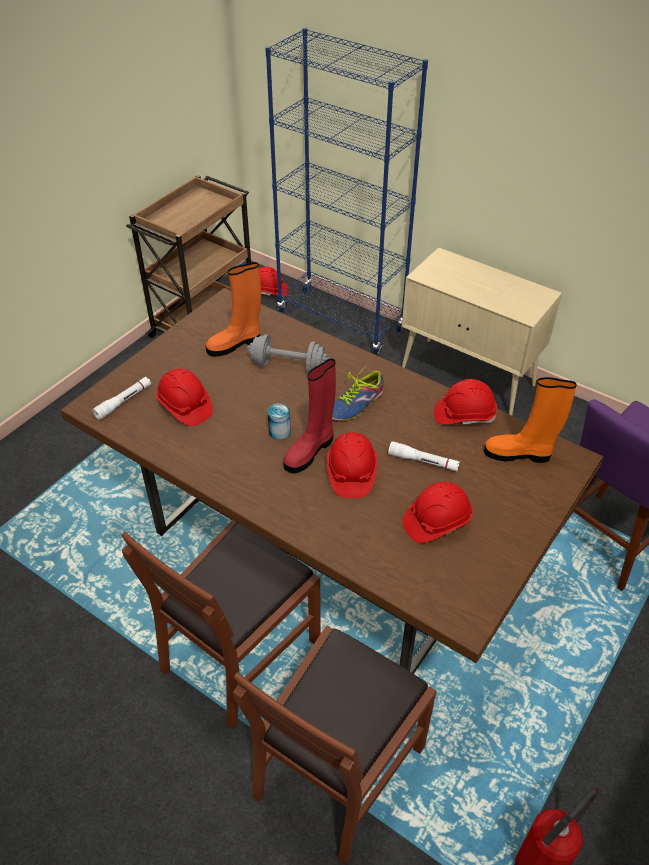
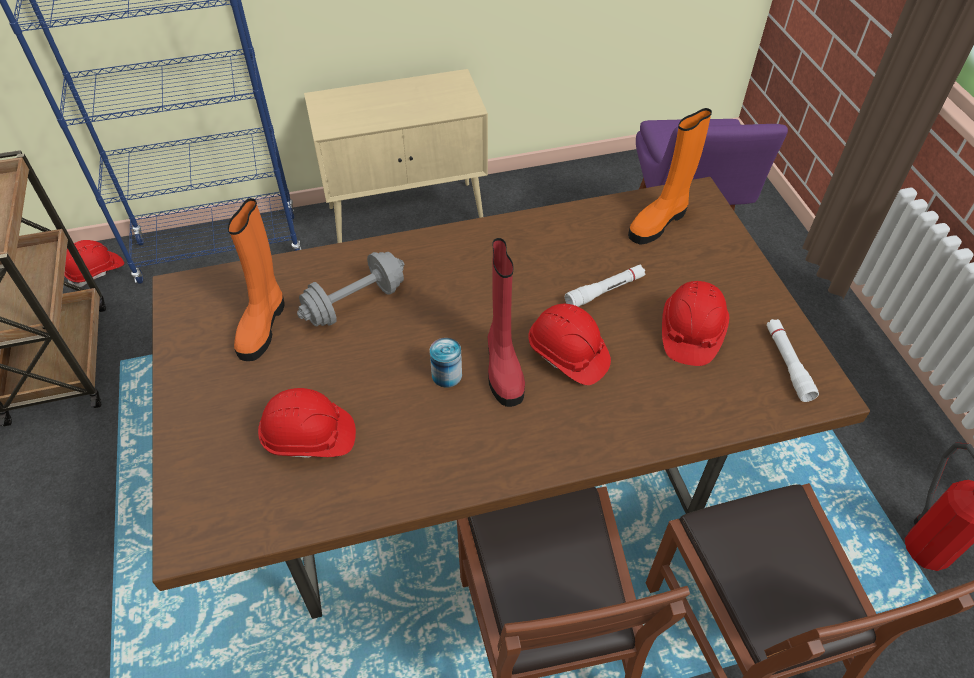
camera: 50 degrees left, 5 degrees up
(124, 401) = (225, 497): white flashlight -> white flashlight (787, 363)
(356, 404) = (475, 288): shoe -> none
(464, 415) = (574, 223): red hard hat -> none

